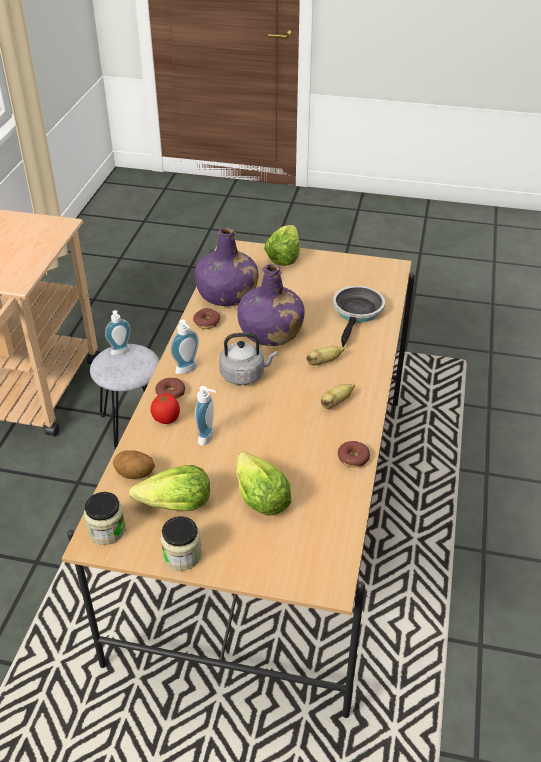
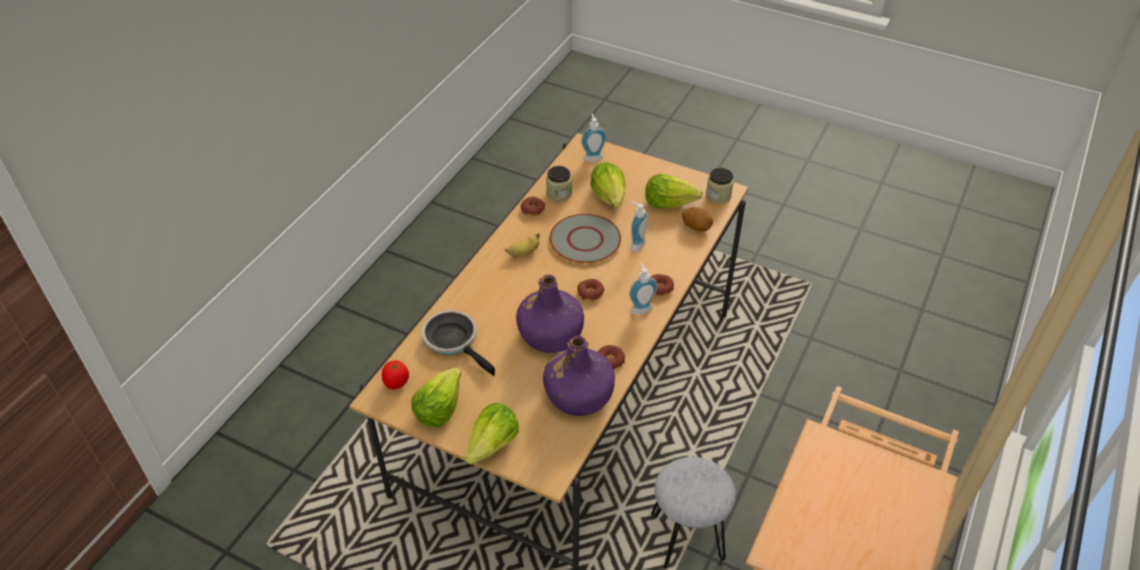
camera: 165 degrees left, 5 degrees up
(121, 352) = (698, 499): soap dispenser -> soap dispenser (592, 157)
(166, 418) = (667, 265): tomato -> tomato (396, 383)
(182, 555) = (670, 174): jar -> jar (559, 194)
(245, 375) = (590, 293): grey kettle -> donut
(271, 431) = (585, 240): none -> grey plate
(323, 362) = (515, 292): banana -> none
(339, 269) = (439, 408): none -> lettuce
(357, 313) = (454, 341): frying pan -> frying pan turned 105 degrees clockwise

